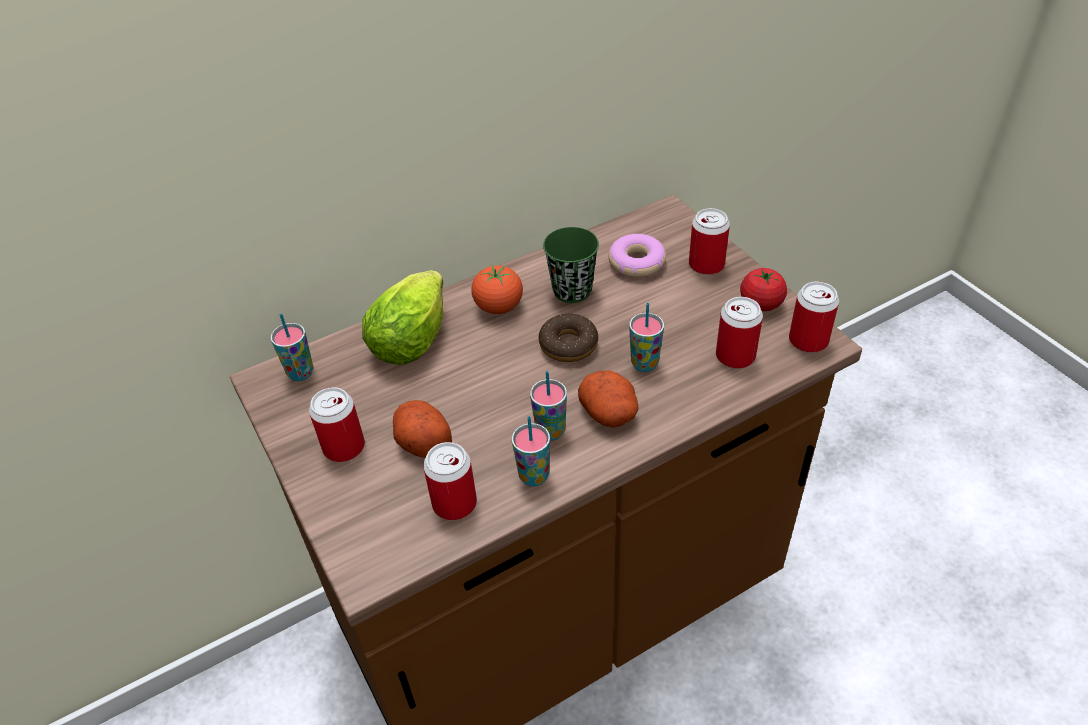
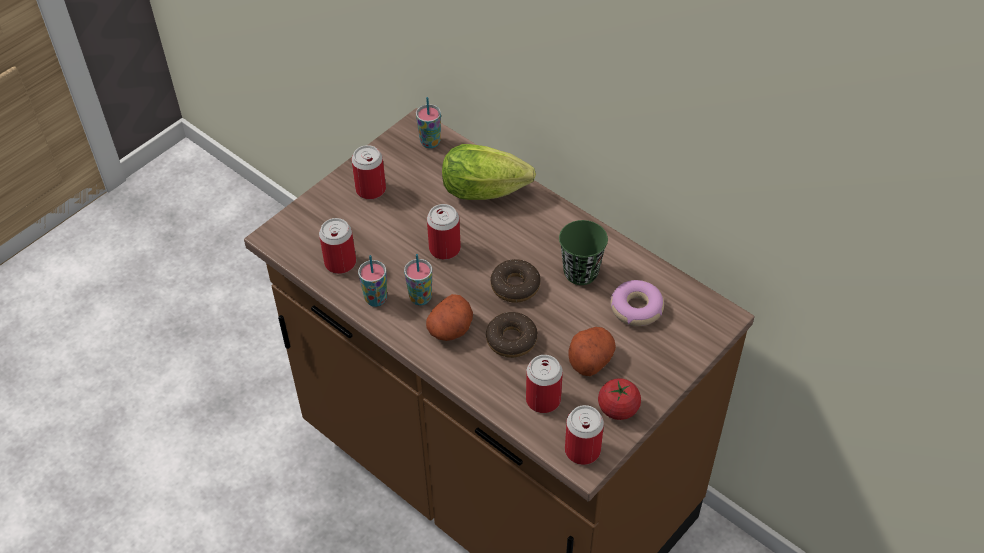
camera: 70 degrees right, 5 degrees up
(422, 441) = (388, 229): potato -> potato (590, 359)
(499, 307) = (542, 231): tomato -> none
(644, 364) = (511, 340): cup -> donut
(706, 264) = (655, 359): can -> can (444, 249)

